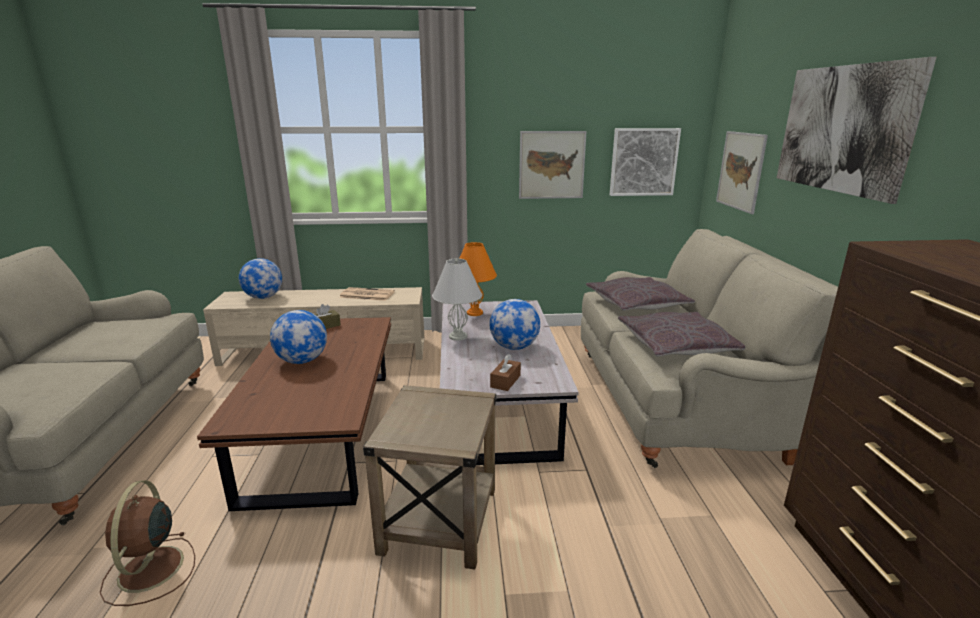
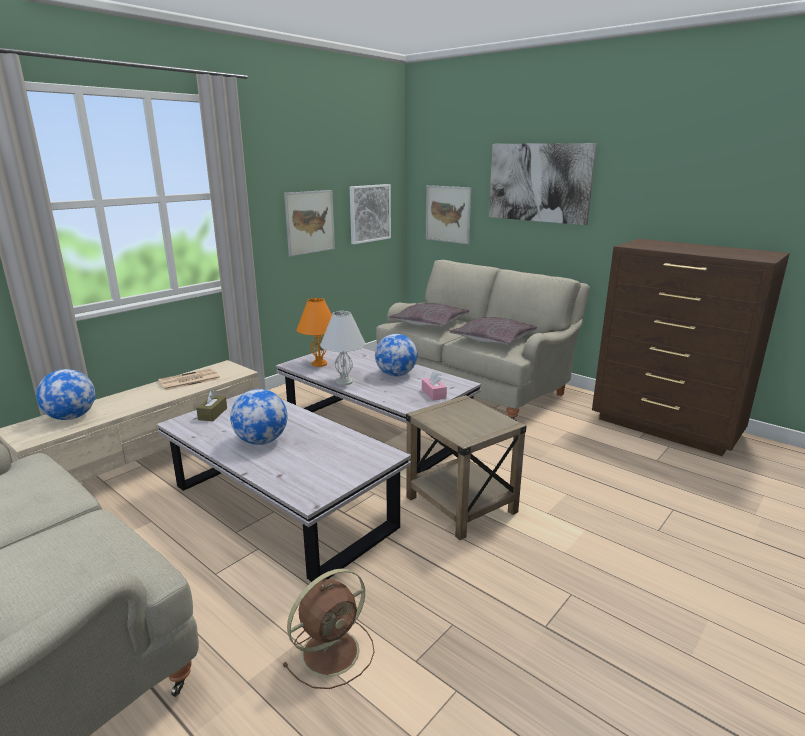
camera: 45 degrees left, 0 degrees up
(150, 571) = (332, 651): brown fan -> brown fan turned 75 degrees counterclockwise
(324, 431) = (282, 507): brown coffee table -> white coffee table
(505, 381) = (433, 394): brown tissue box -> pink tissue box

